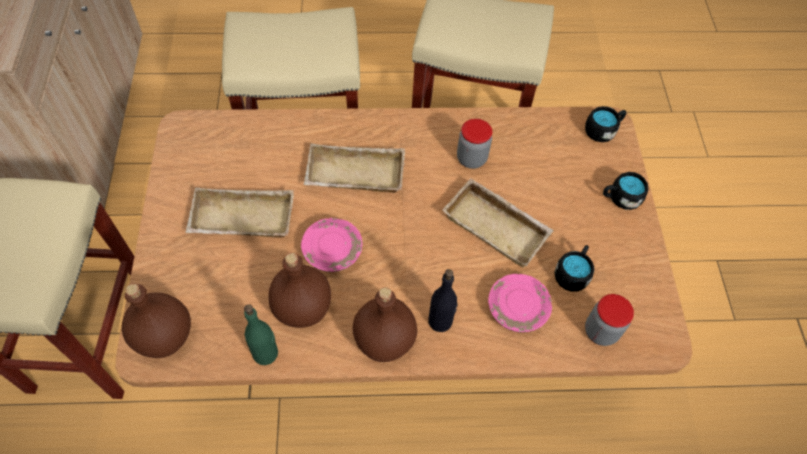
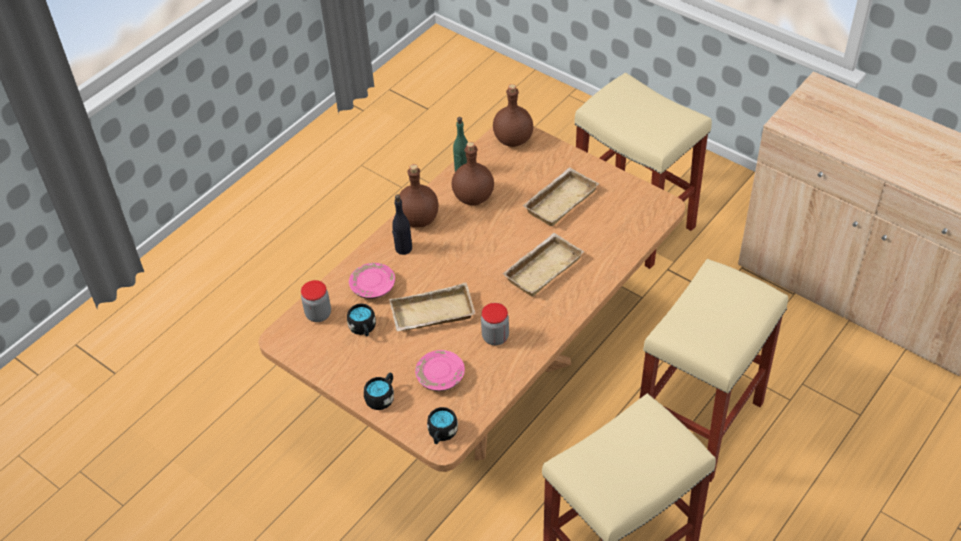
camera: 135 degrees right, 10 degrees down
(332, 250) = (497, 228): pink plate -> pink plate (440, 377)

